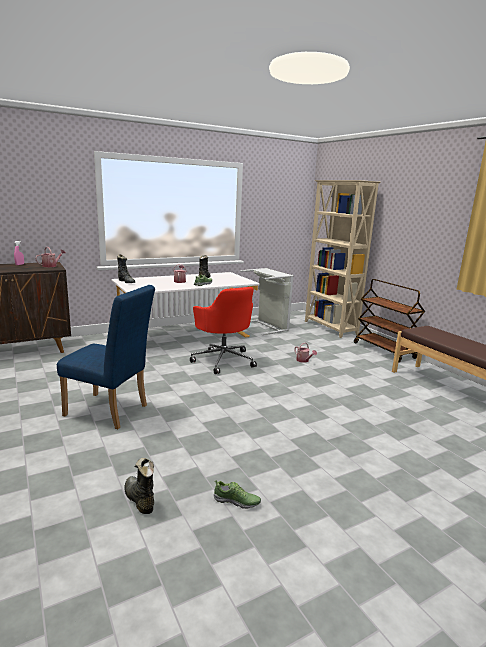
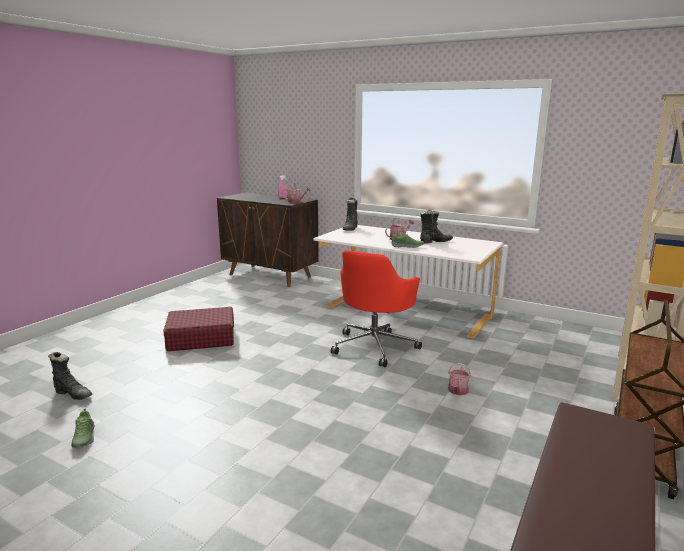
camera: 60 degrees right, 0 degrees up
(111, 412) = (201, 338): blue chair -> red suitcase
(139, 499) = (73, 394): black boot -> black boot turned 90 degrees clockwise
(267, 326) = (533, 338): grey laundry basket -> none

